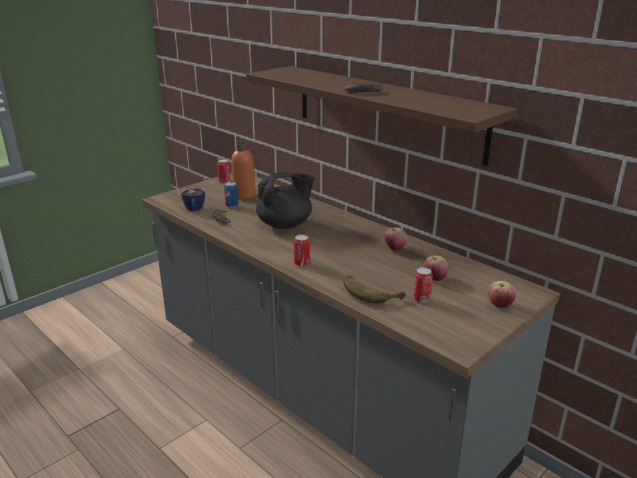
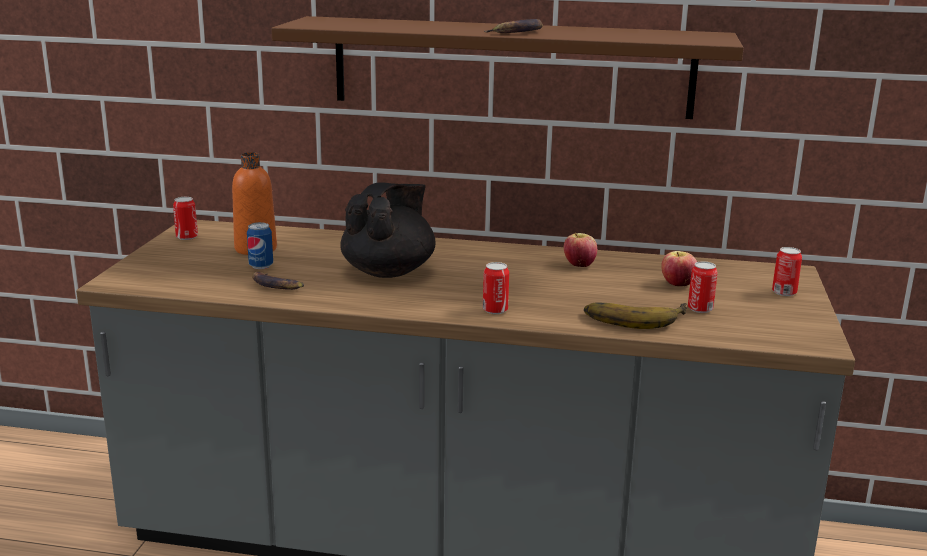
camera: 35 degrees left, 5 degrees down
(194, 209) = (205, 283): cup -> none
(499, 305) = (784, 292): apple -> can

